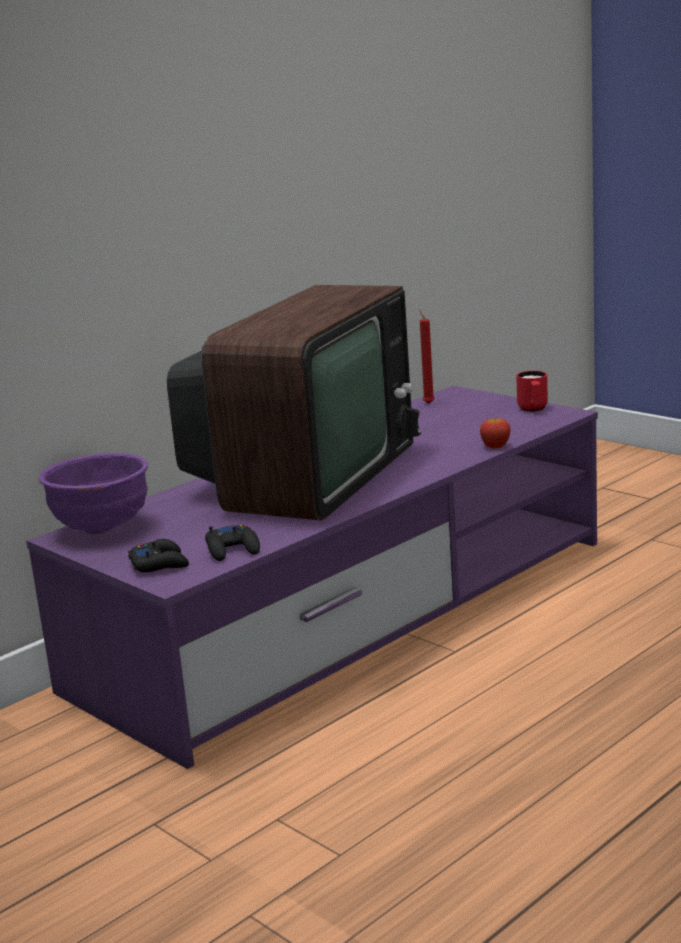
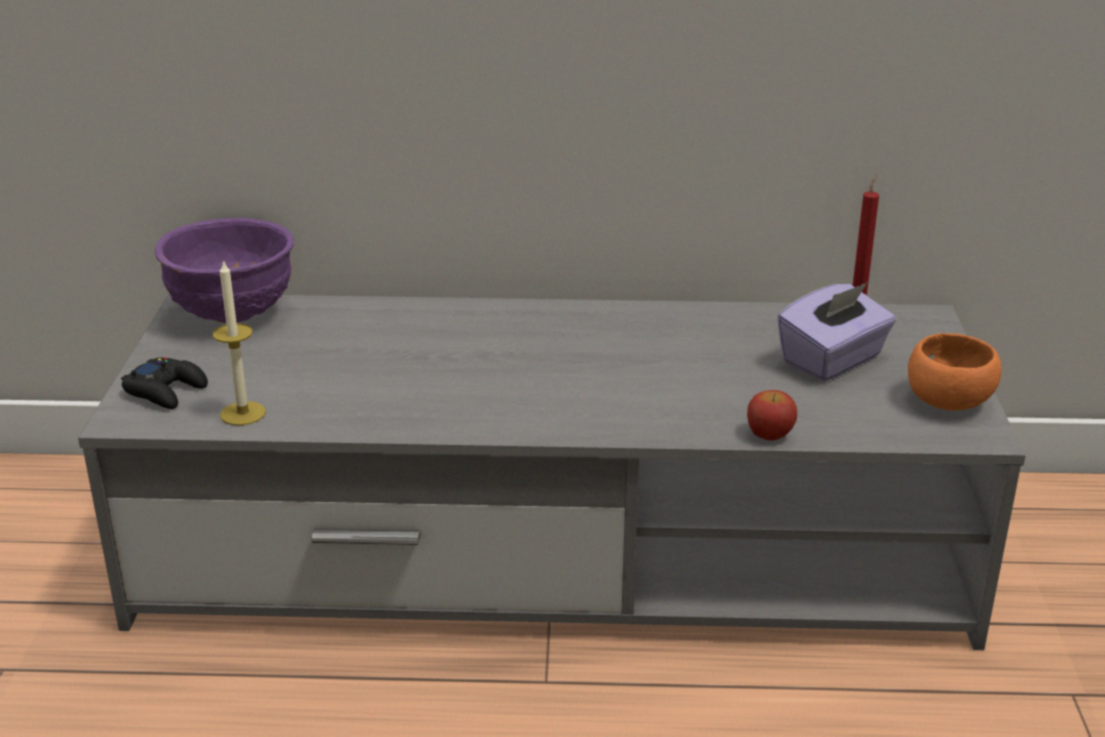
camera: 45 degrees right, 10 degrees up
(233, 549) = (243, 413): black game controller -> candle
(306, 478) = (500, 358): television -> none
(350, 611) = (555, 548): purple tv stand -> grey tv stand
(456, 418) = (833, 360): none -> purple tissue box
(533, 409) = (951, 402): red mug -> orange bowl

